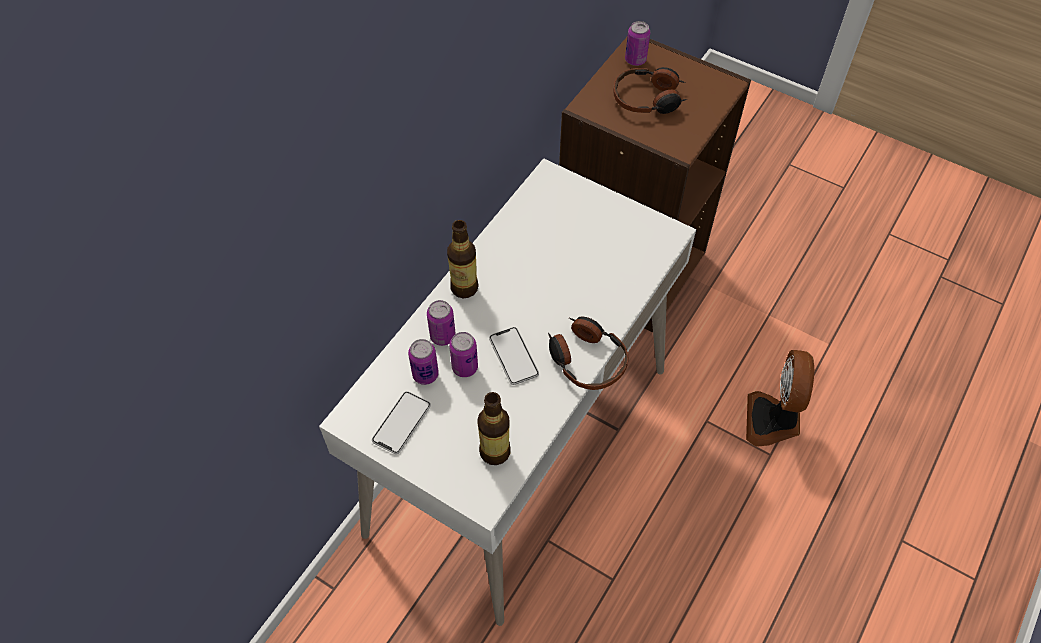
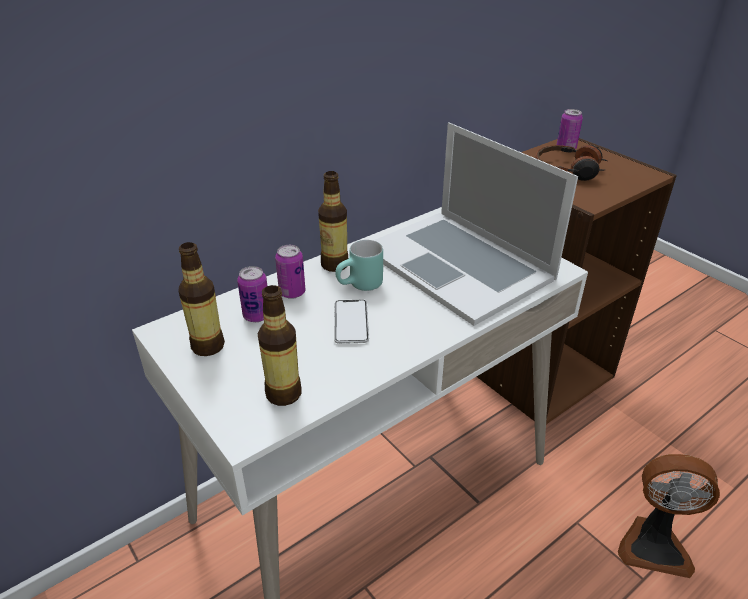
camera: 20 degrees right, 20 degrees down
(401, 423) = (208, 346): phone -> bottle
(465, 367) = (298, 319): can -> none
(502, 310) = (361, 287): none -> turquoise mug
(579, 252) = (458, 264): none -> laptop
(586, 359) = (425, 342): headphones -> none
(773, 421) = (654, 545): fan -> fan turned 105 degrees counterclockwise

